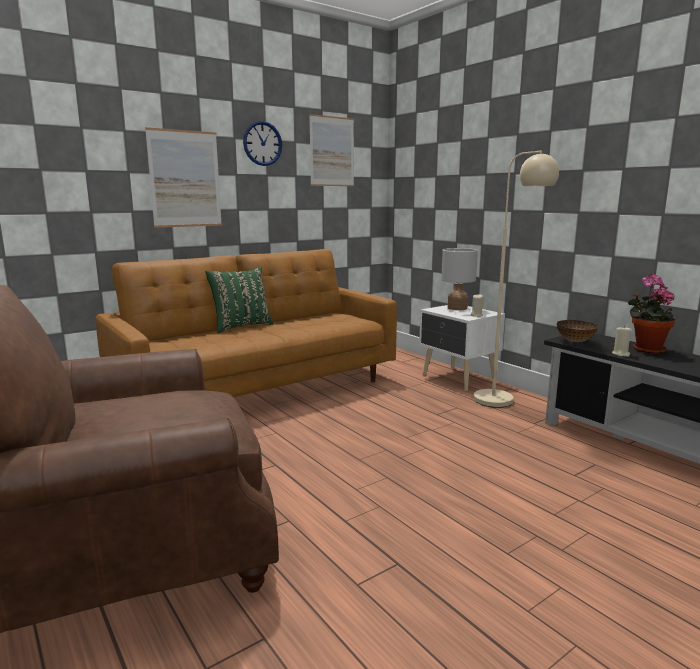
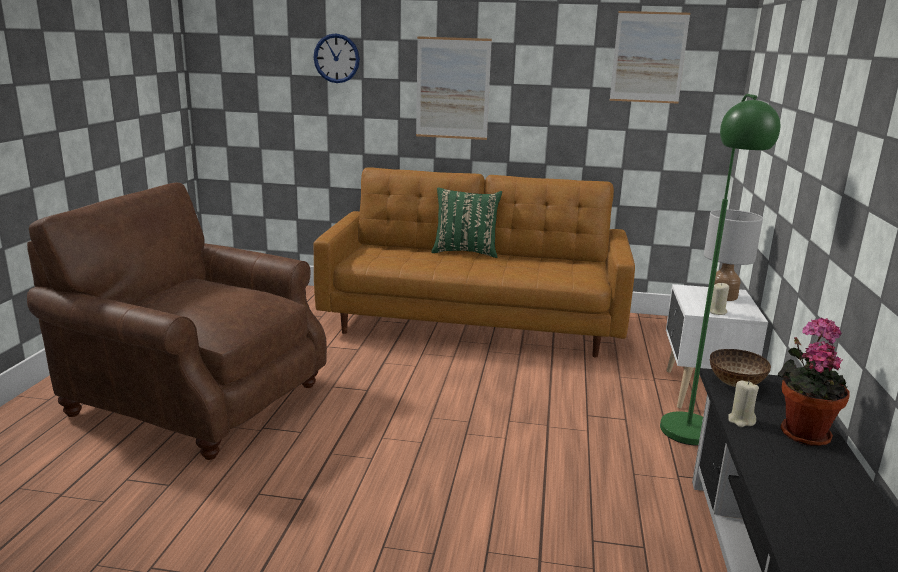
camera: 45 degrees right, 5 degrees up
(262, 143) = (548, 49): wall clock -> wall clock (336, 58)
(503, 404) = (690, 440): beige floor lamp -> green floor lamp

